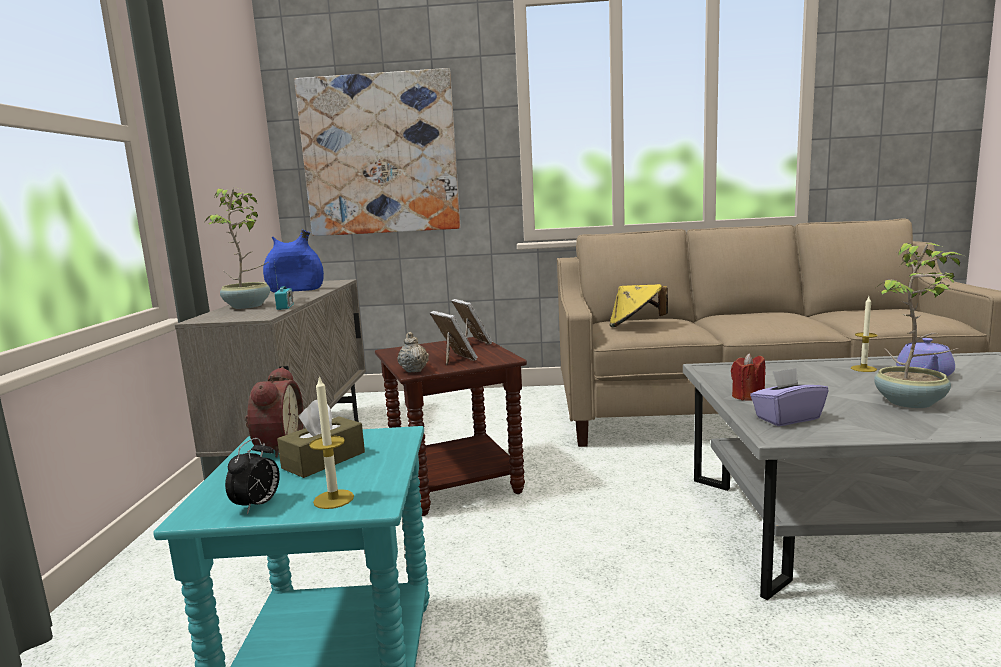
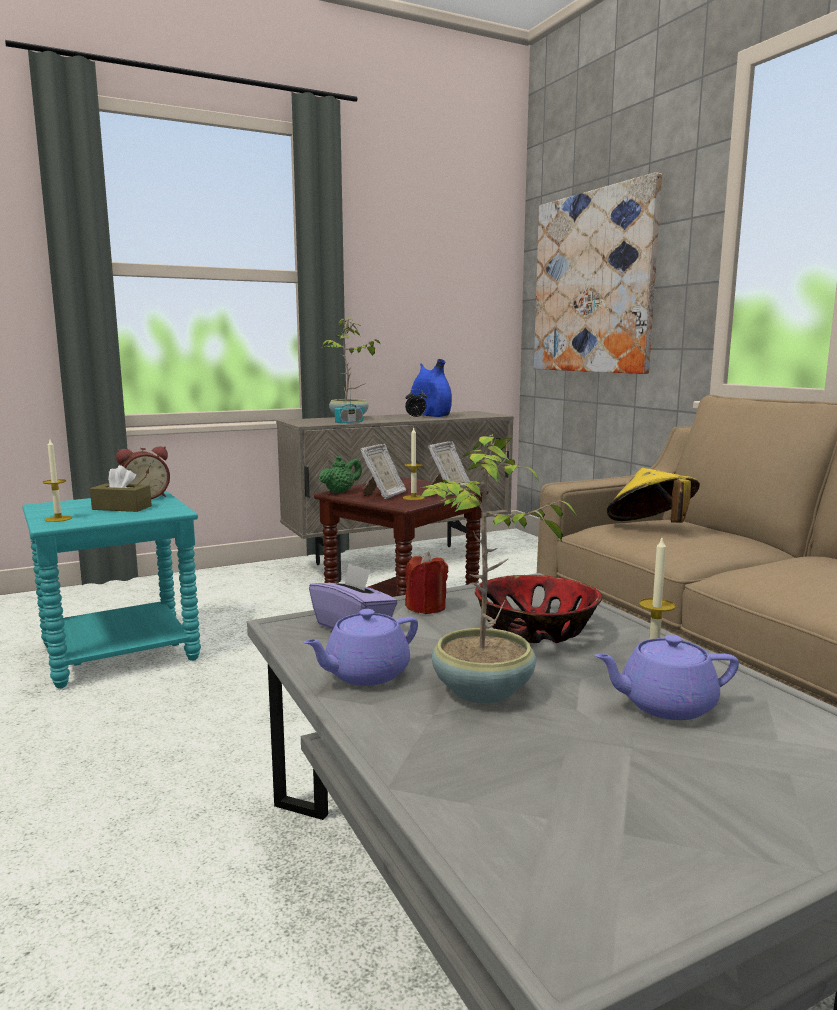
camera: 60 degrees right, 0 degrees up
(257, 506) = (51, 510): alarm clock -> alarm clock (416, 418)
(414, 370) = (340, 492): beige teapot -> green teapot
(481, 354) = (413, 498): none -> candle
(804, 380) = (535, 630): none -> bowl
(884, 424) = (365, 674): none -> purple teapot

